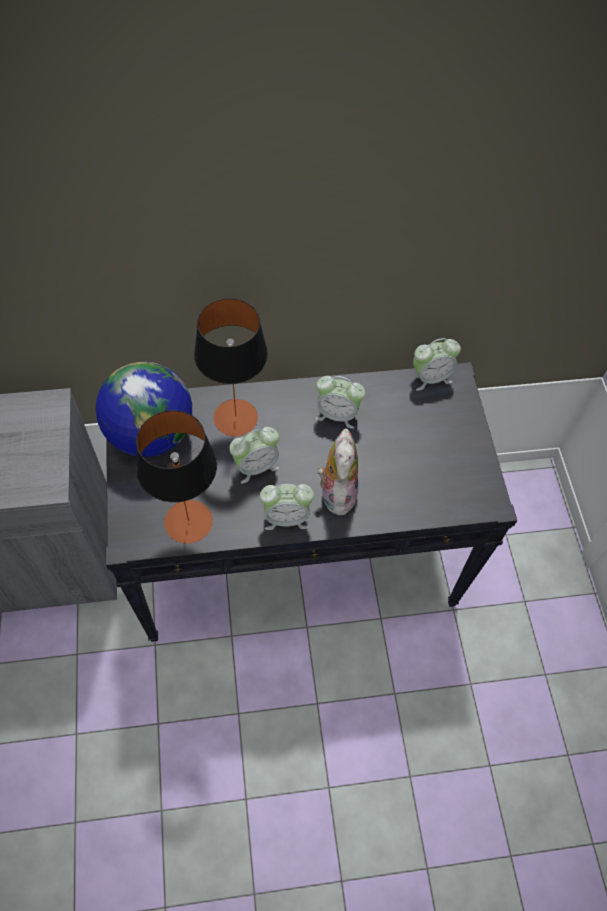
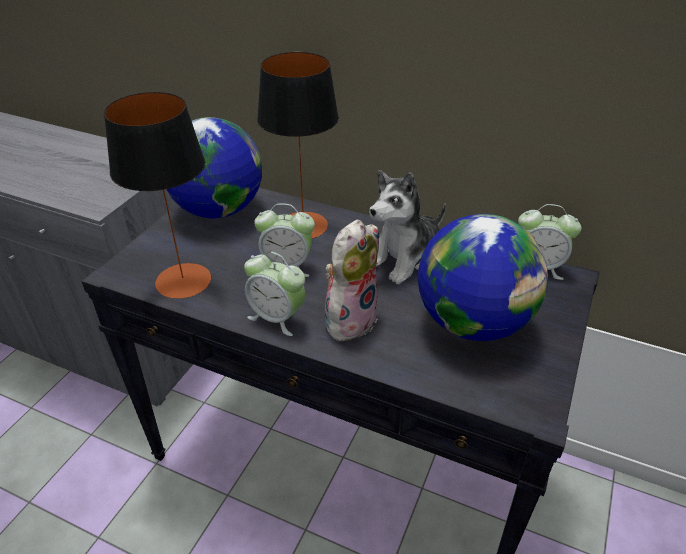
camera: 35 degrees right, 20 degrees down
(337, 414) = (406, 259): alarm clock -> plush toy
(417, 452) = (472, 322): none -> globe

